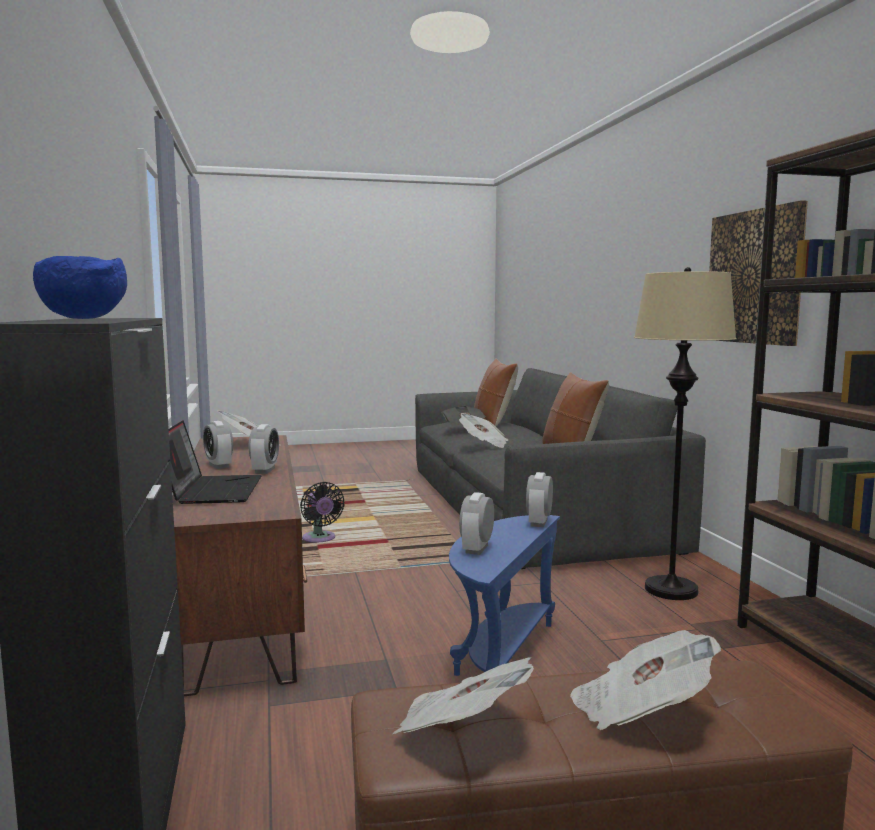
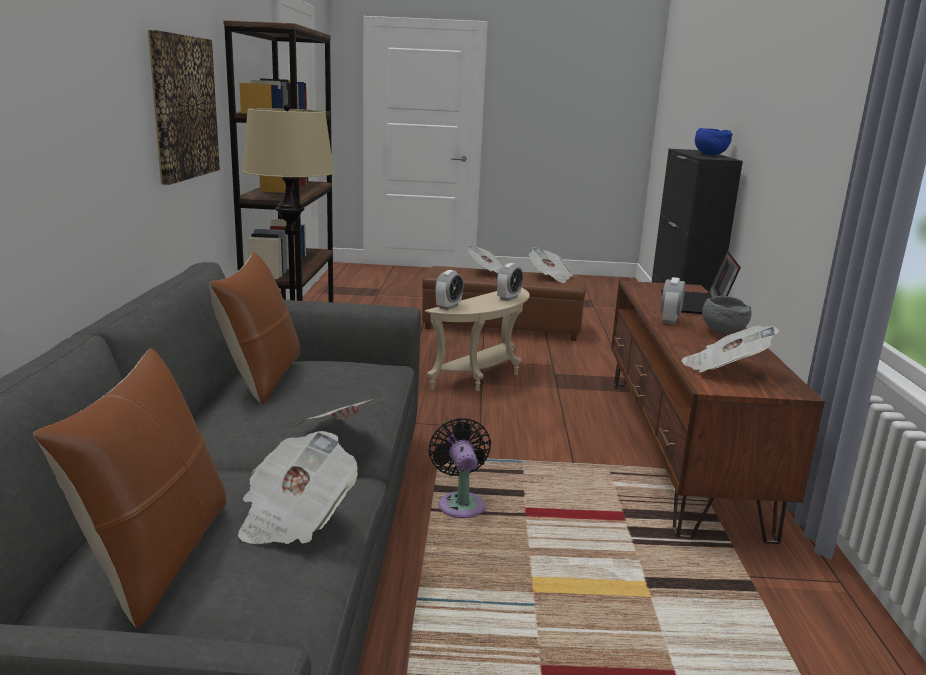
camera: 165 degrees left, 10 degrees up
(219, 466) = (721, 332): alarm clock -> grey bowl
(320, 539) = (624, 537): black fan -> black fan (460, 503)
(500, 658) = (483, 377): blue side table -> beige side table

